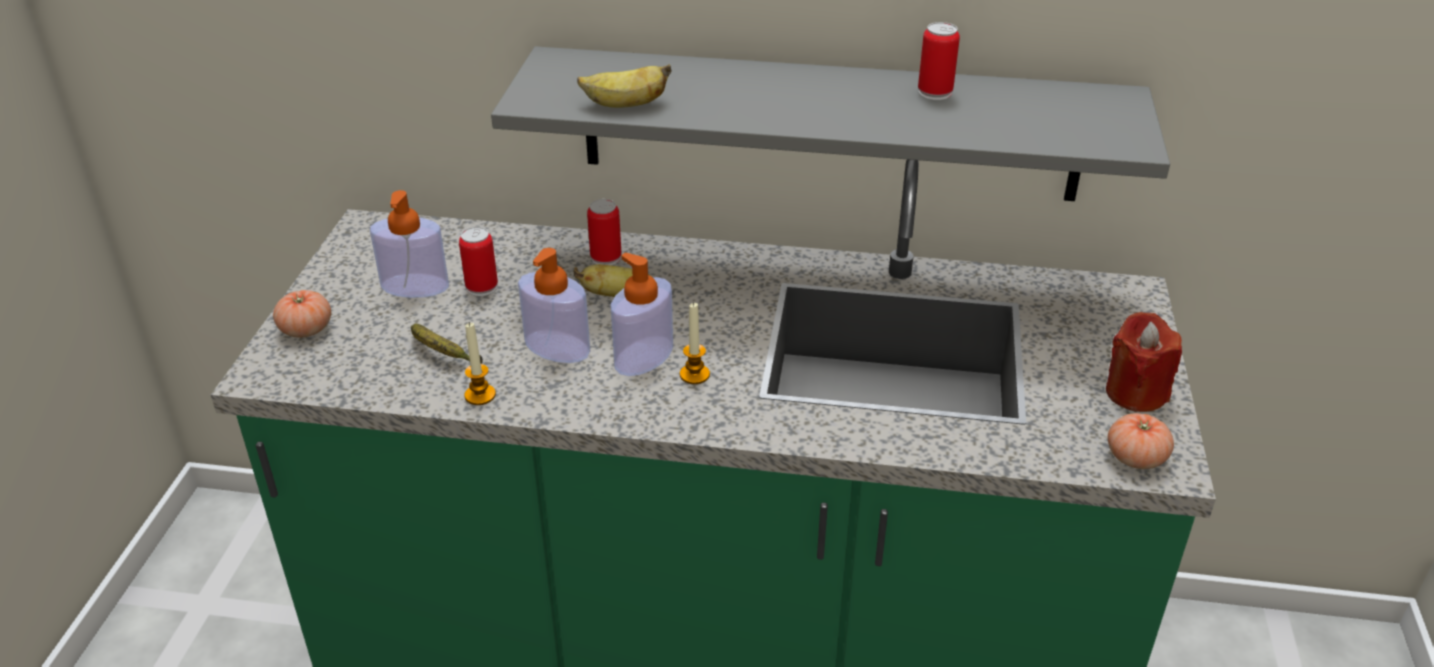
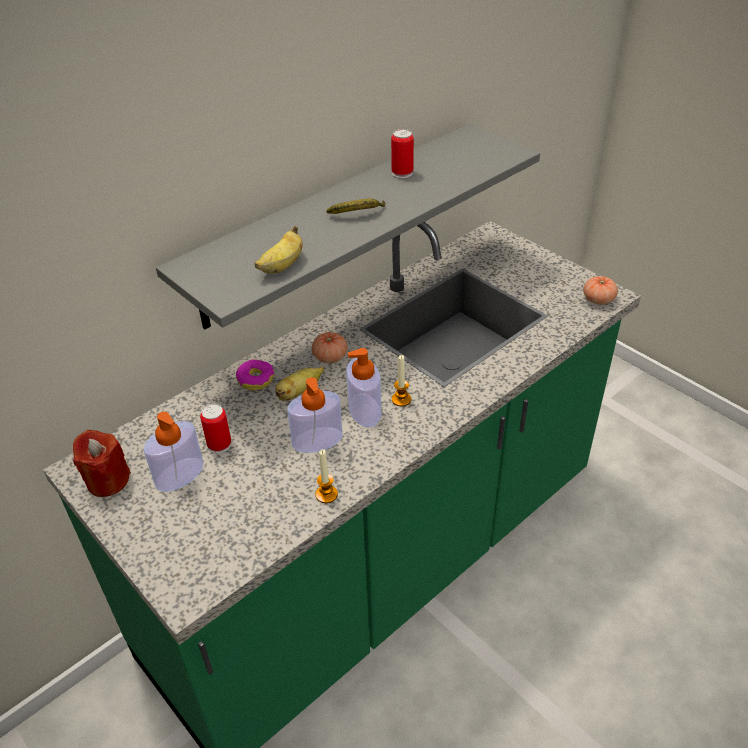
camera: 50 degrees left, 5 degrees up
(306, 329) = (161, 550): tomato -> tomato (330, 357)
(442, 354) = (266, 493): banana -> banana (358, 214)
(606, 258) = (256, 379): can -> donut
(1135, 393) = (558, 275): red candle -> red candle (108, 480)

